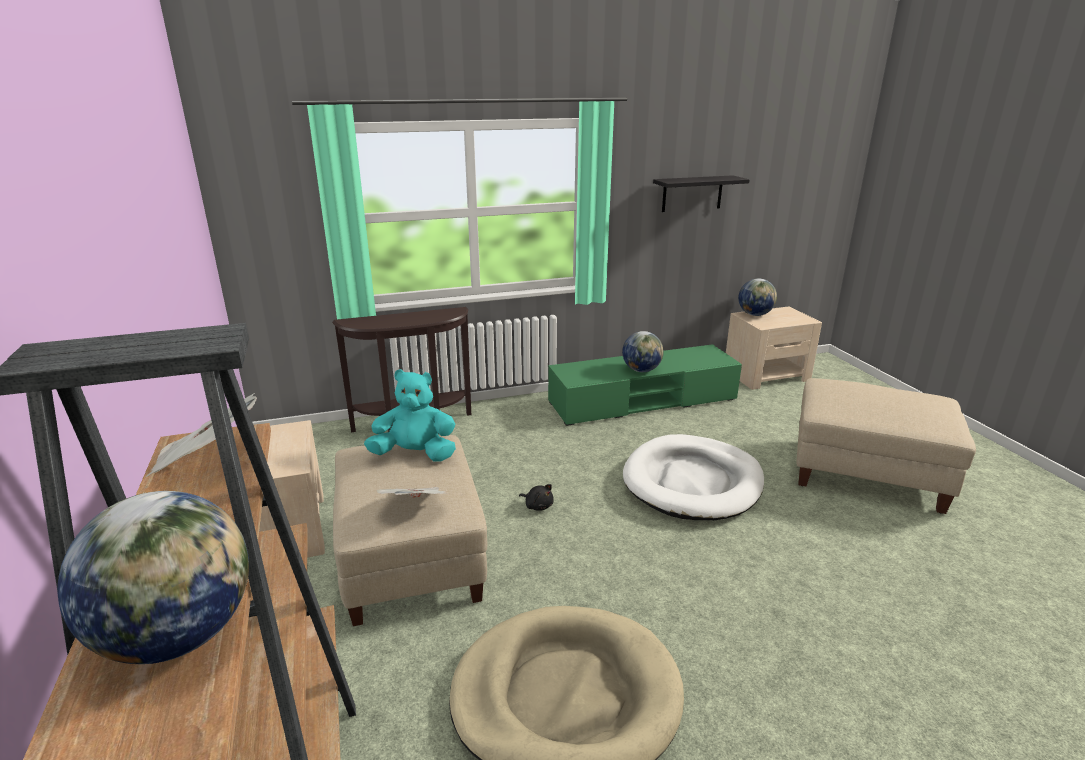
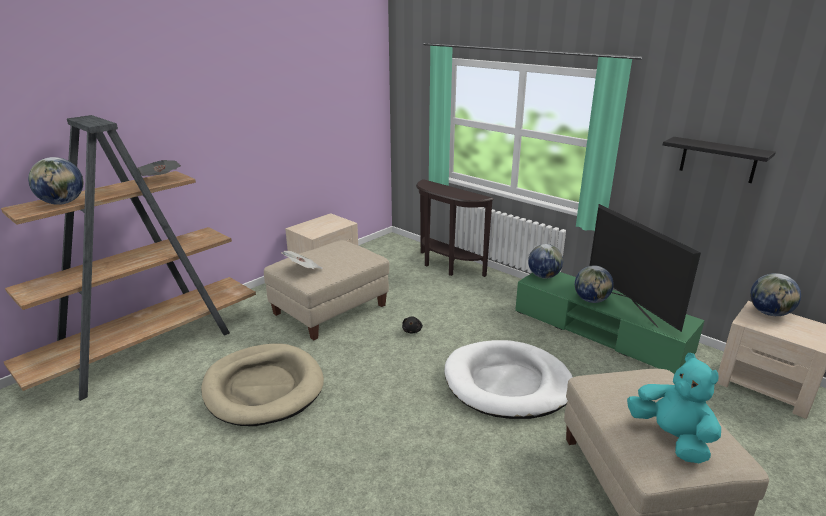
camera: 60 degrees right, 0 degrees up
(415, 454) = (350, 255): turquoise plush toy -> turquoise plush toy (671, 437)
(571, 372) = (543, 276): none -> globe
(668, 360) = (629, 307): none -> television

